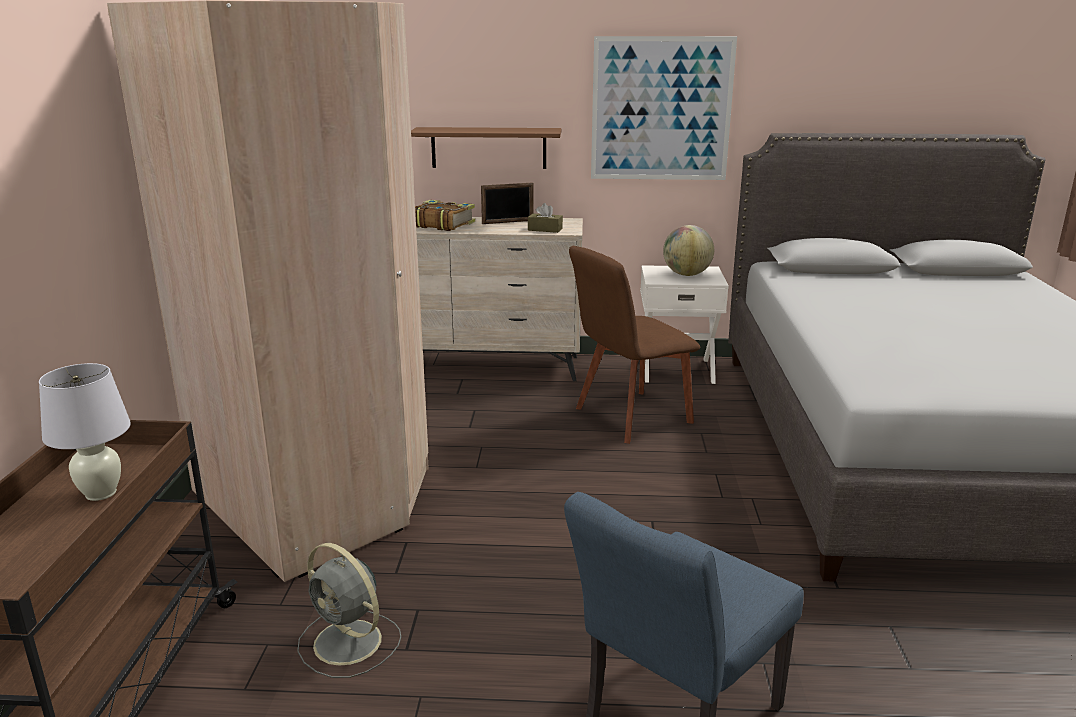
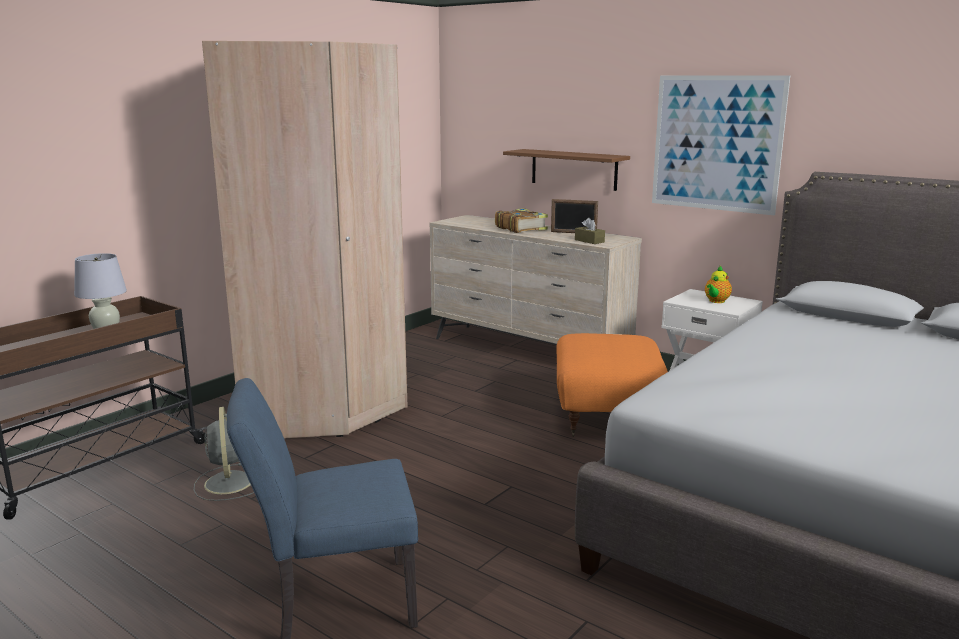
camera: 35 degrees right, 5 degrees down
(628, 417) = (605, 416): brown chair -> orange ottoman
(686, 274) = (716, 301): globe -> teapot

